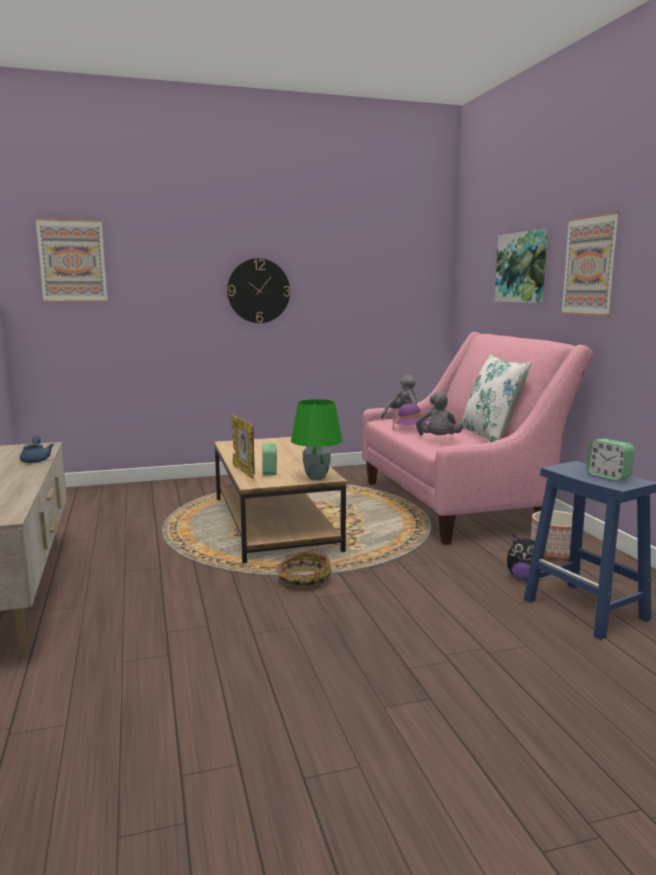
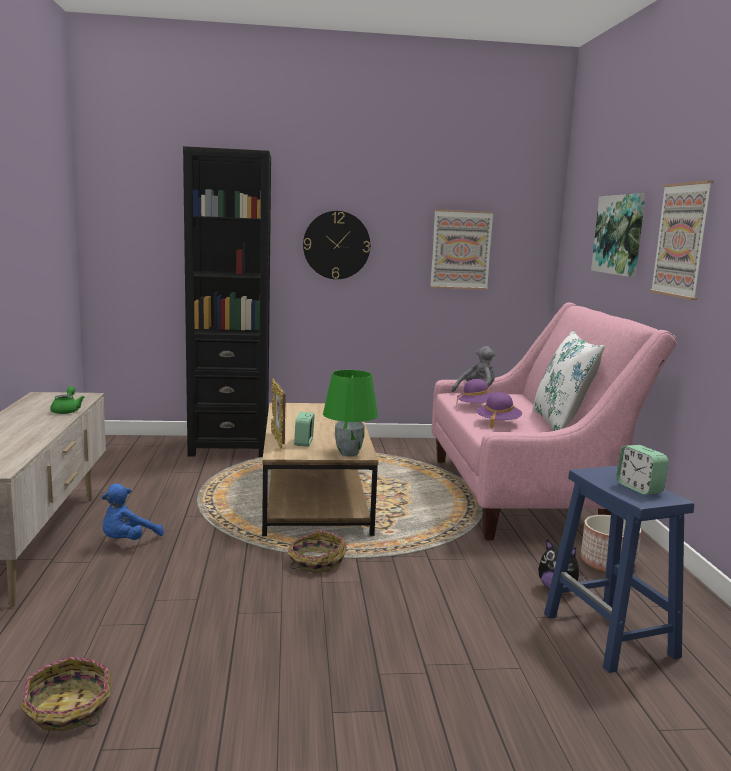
camera: 10 degrees right, 0 degrees up
(36, 459) = (67, 410): blue teapot -> green teapot
(72, 261) = (147, 207): picture -> picture (461, 250)
(113, 582) = (128, 541): none -> blue plush toy
(130, 744) = (68, 710): none -> basket
(171, 488) = (229, 446): none -> black bookcase
(438, 440) = (498, 423): grey plush toy -> purple hat

